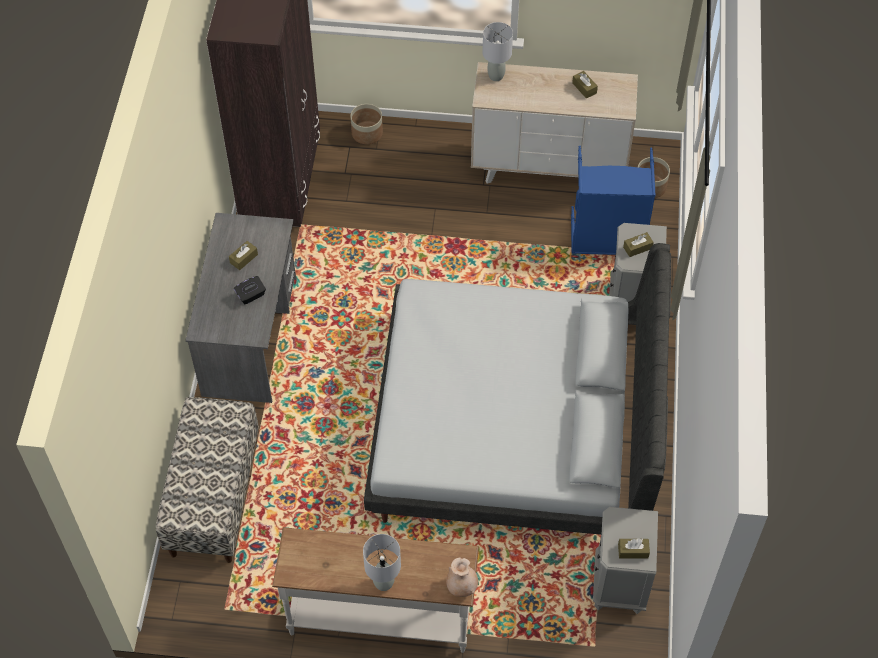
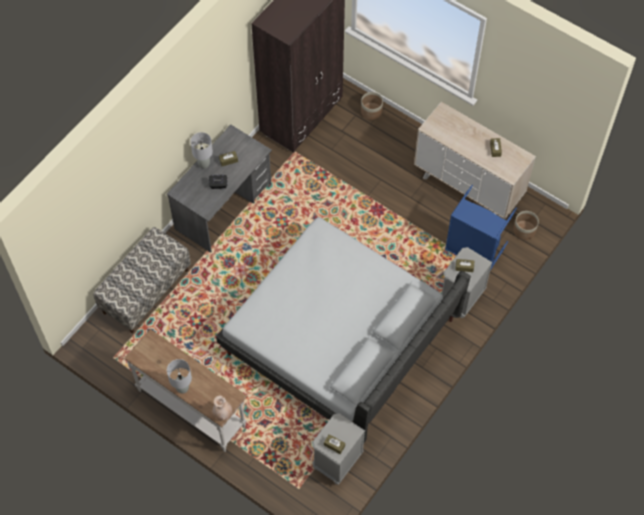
camera: 30 degrees right, 5 degrees up
(495, 76) = (445, 116): grey table lamp -> grey table lamp (204, 164)

